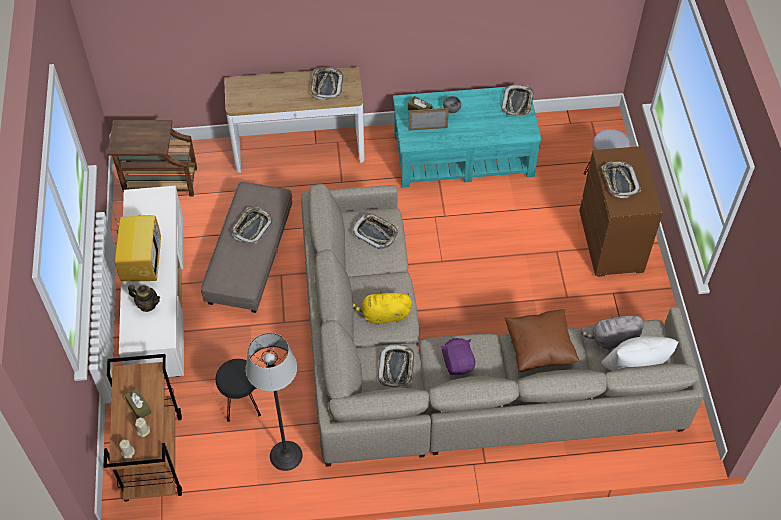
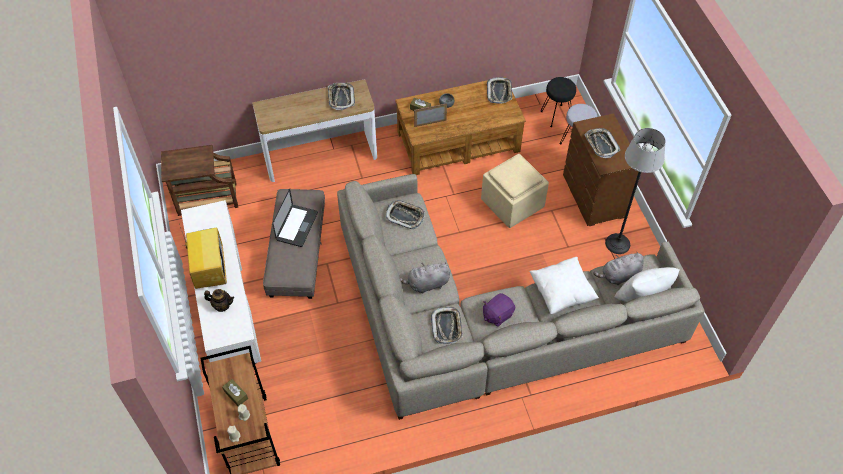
camera: 10 degrees left, 0 degrees up
(242, 404) = (316, 378): black stool -> black stool (556, 115)
(252, 227) = (297, 226): tray -> laptop
(285, 455) = (362, 416): floor lamp -> floor lamp (617, 243)
(383, 315) = (426, 284): yellow plush toy -> grey plush toy
(458, 363) = (497, 314): purple plush toy -> purple plush toy turned 105 degrees counterclockwise
(462, 154) = (457, 141): turquoise coffee table -> brown coffee table
(511, 236) = (512, 203): none -> beige ottoman
(539, 349) = (562, 293): brown pillow -> white pillow

